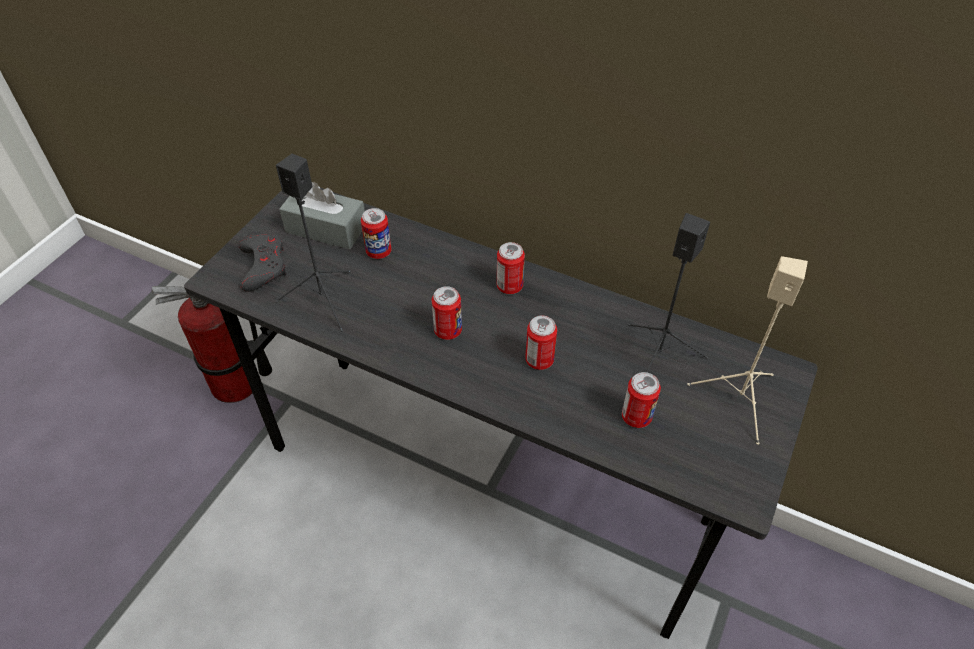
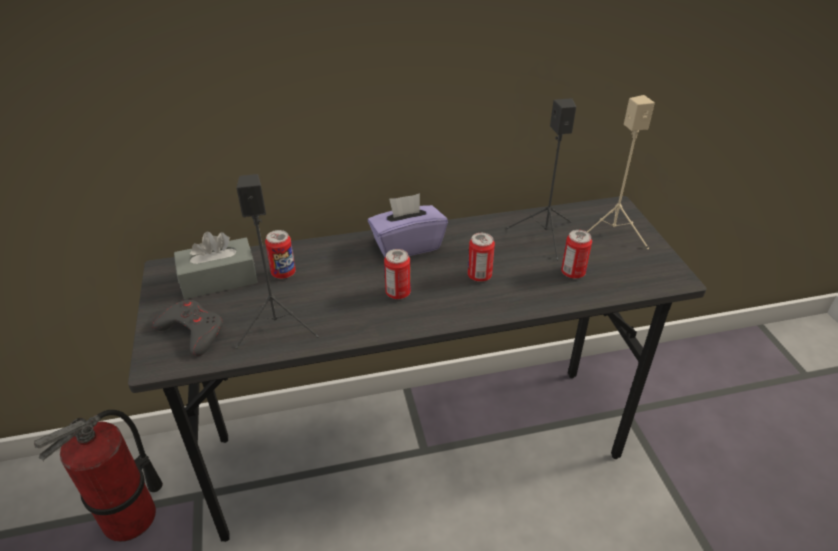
camera: 40 degrees left, 10 degrees down
(509, 286) = (407, 245): can -> purple tissue box

